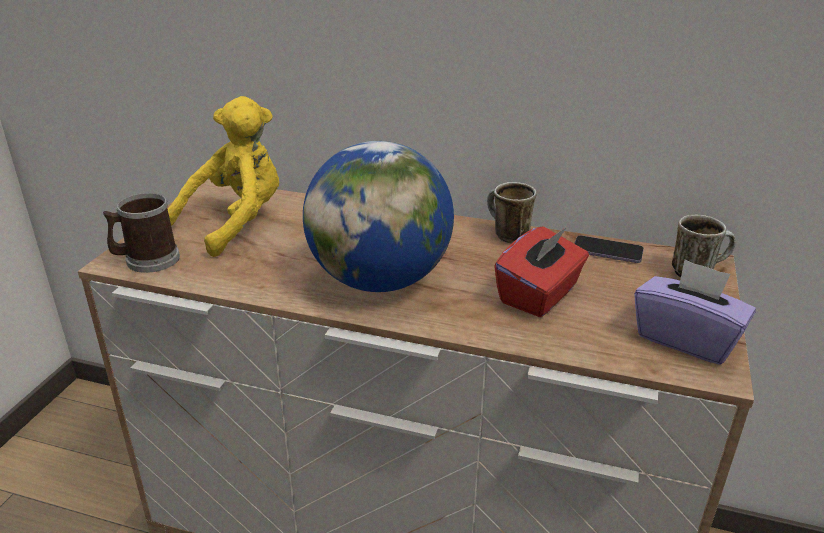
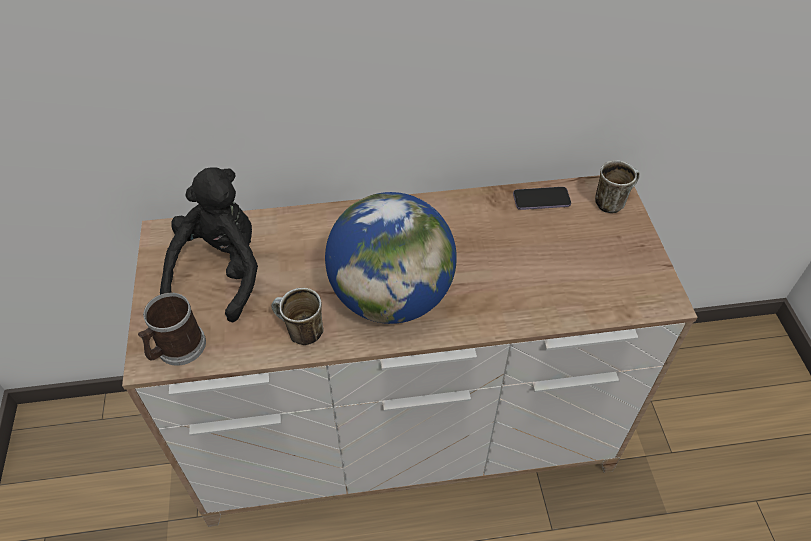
camera: 25 degrees left, 20 degrees up
(236, 223) = (222, 272): yellow plush toy -> black plush toy
(505, 235) = (456, 207): mug -> mug (299, 332)
(539, 295) = (518, 268): red tissue box -> none
(686, 339) = (635, 275): purple tissue box -> none

